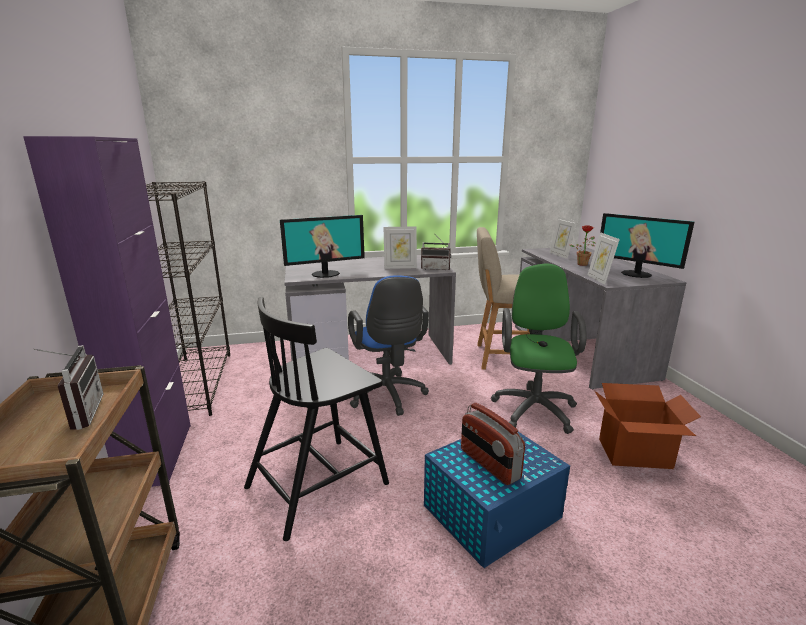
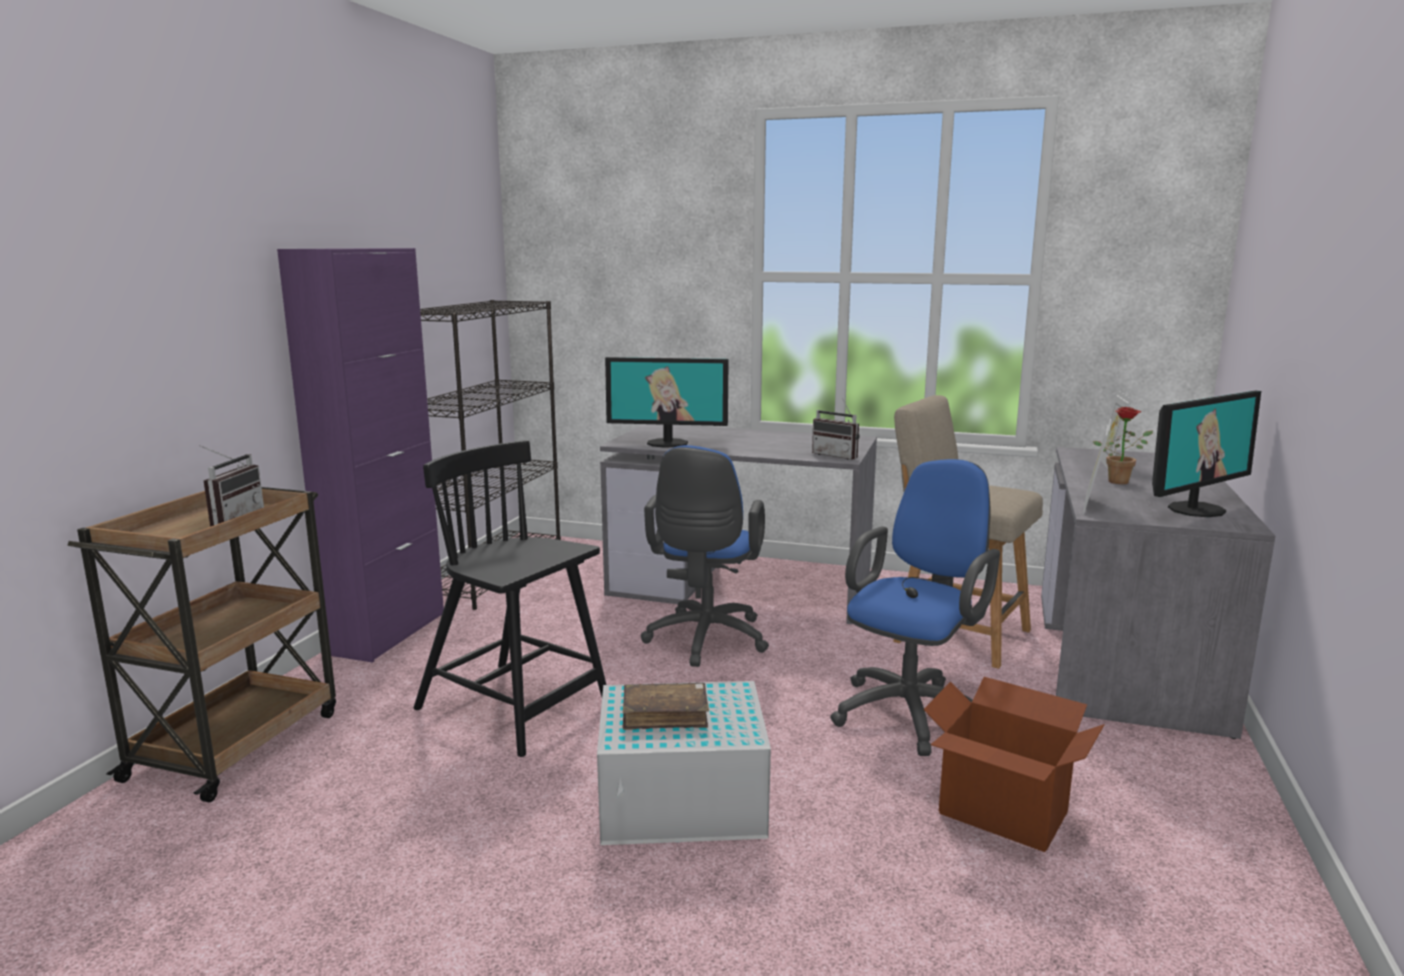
camera: 30 degrees right, 5 degrees down
(319, 483) = (515, 707): black chair -> black chair turned 45 degrees clockwise
(400, 267) = (786, 447): picture frame -> none
(489, 464) = (665, 715): radio -> brown book
(493, 511) = (685, 801): blue storage box -> white storage box
(534, 407) = (912, 710): green office chair -> blue office chair
(636, 274) = (1195, 509): monitor -> monitor turned 105 degrees counterclockwise

